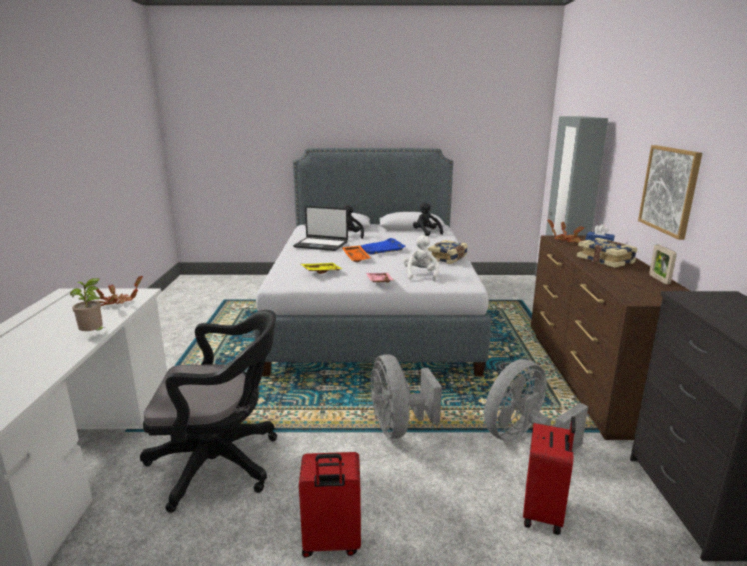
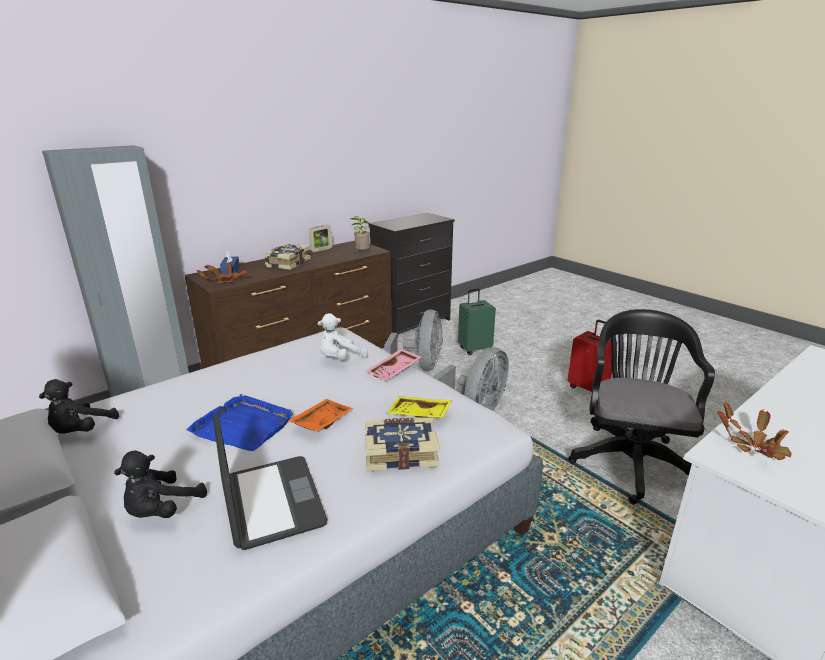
camera: 130 degrees left, 5 degrees up
(94, 334) = (769, 401): potted plant -> potted plant (361, 253)
(221, 464) = (630, 459): black office chair -> black office chair turned 60 degrees clockwise
(448, 258) = (251, 365): book -> book (400, 453)
(523, 439) = (420, 367): grey fan -> grey fan turned 90 degrees counterclockwise
(544, 513) = (475, 349): red suitcase -> green suitcase
(669, 190) = (278, 191): picture -> none

